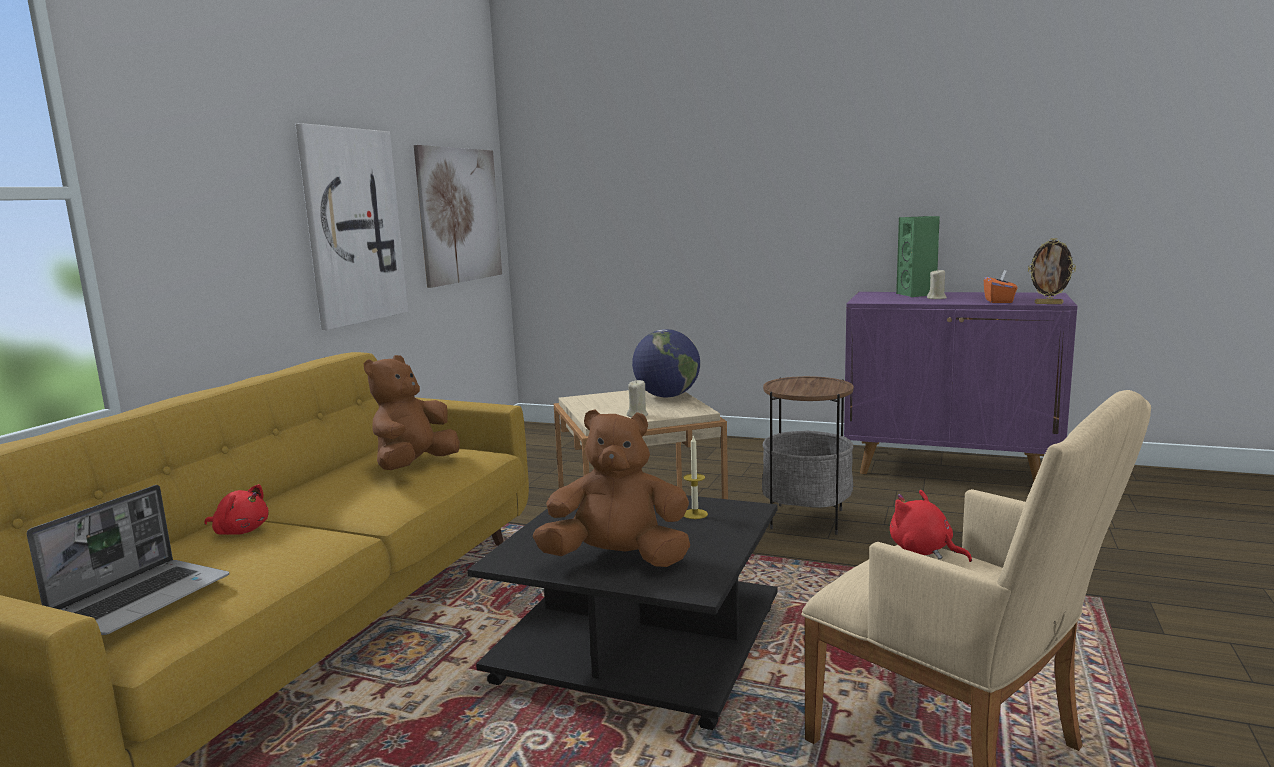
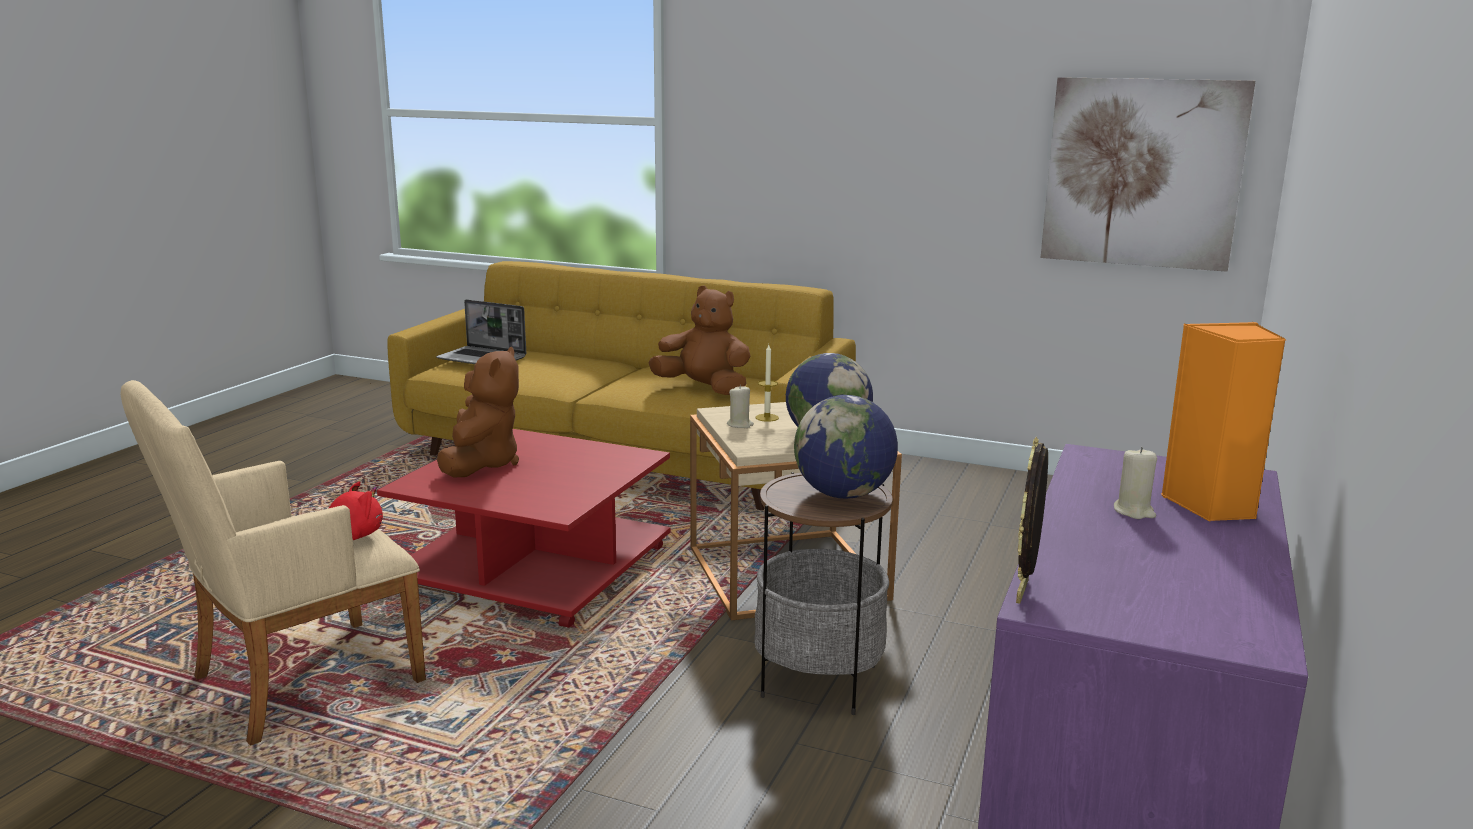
camera: 90 degrees right, 5 degrees up
(240, 531) = (584, 365): red plush toy -> none
(352, 226) = (925, 169): picture -> none
(637, 644) = (538, 568): black coffee table -> red coffee table
(695, 514) = (560, 490): candle -> candle (767, 417)
(804, 383) = (843, 495): none -> globe
(917, 294) = (1211, 506): green speaker -> orange speaker
(999, 301) = (1079, 555): orange tissue box -> none

